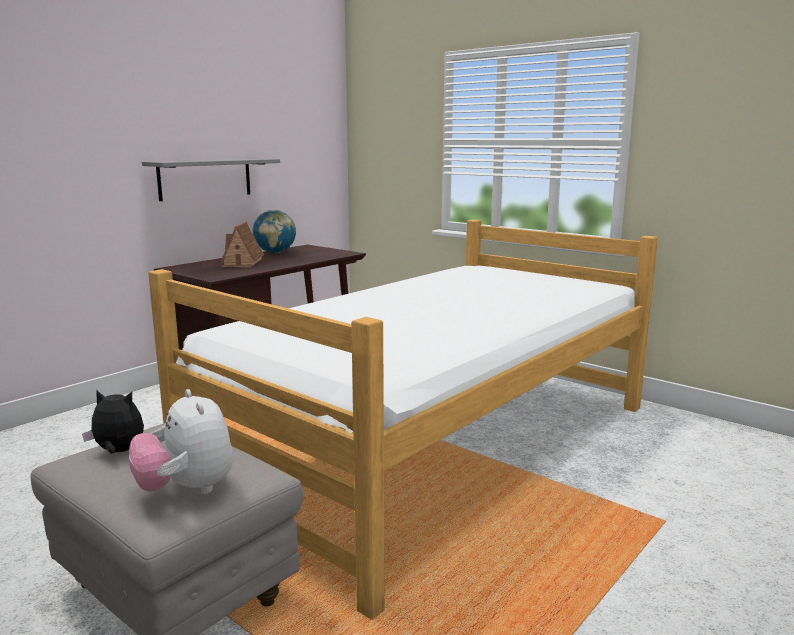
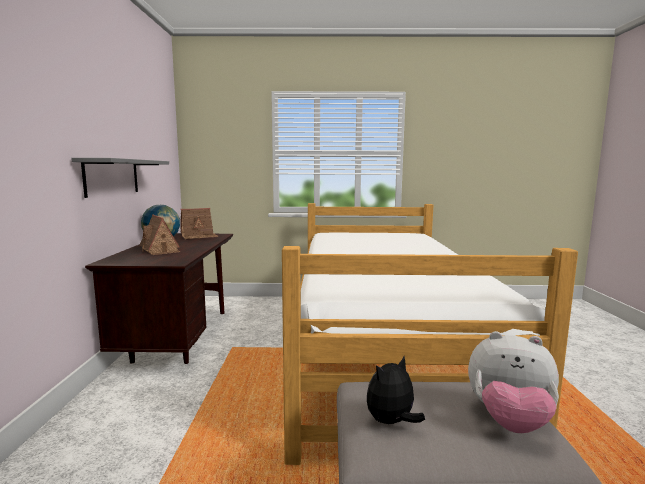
camera: 40 degrees left, 5 degrees down
(321, 252) = (199, 236): none -> toy house

